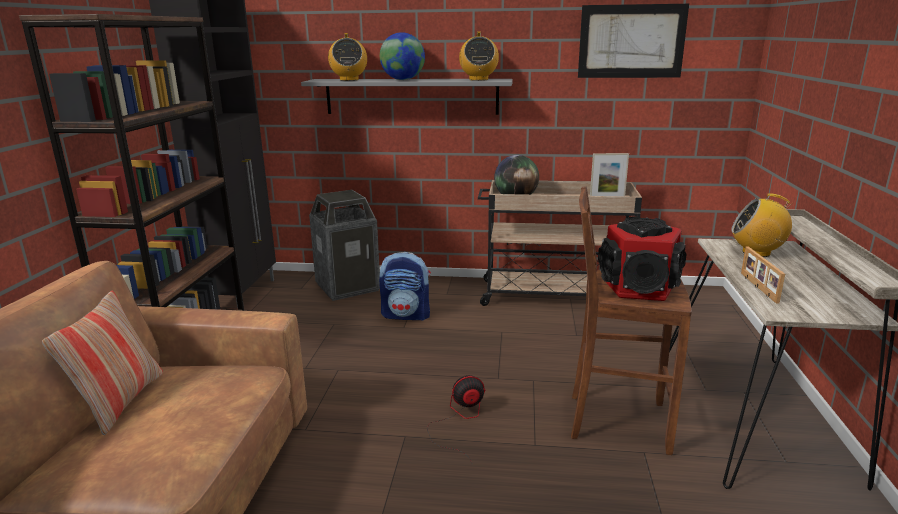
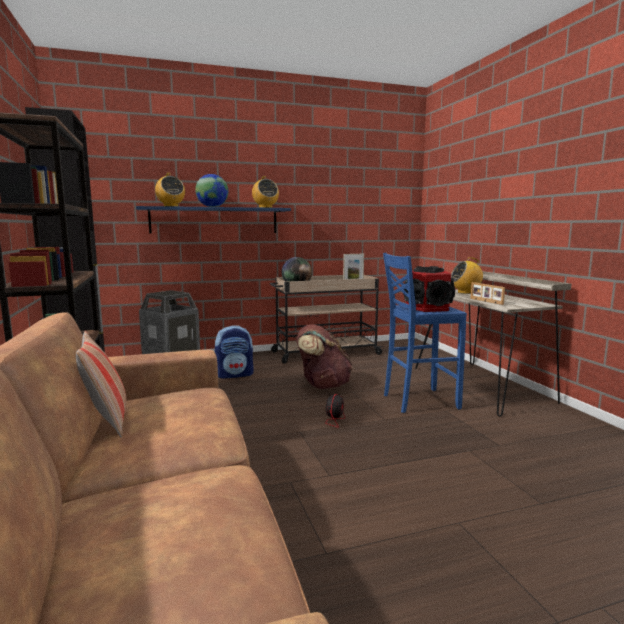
camera: 25 degrees left, 10 degrees down
(411, 96) = (214, 220): grey shelf -> blue shelf
(460, 420) = (328, 418): fan -> fan turned 150 degrees clockwise
(502, 357) = (323, 385): none -> brown backpack
(615, 421) = (418, 401): brown stool -> blue stool
(631, 41) = (354, 187): picture -> none

